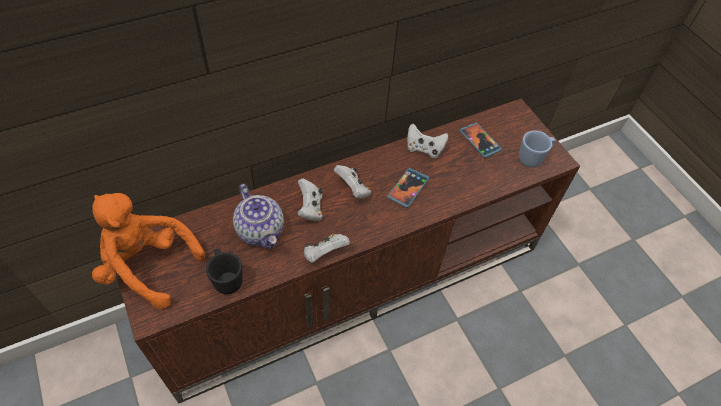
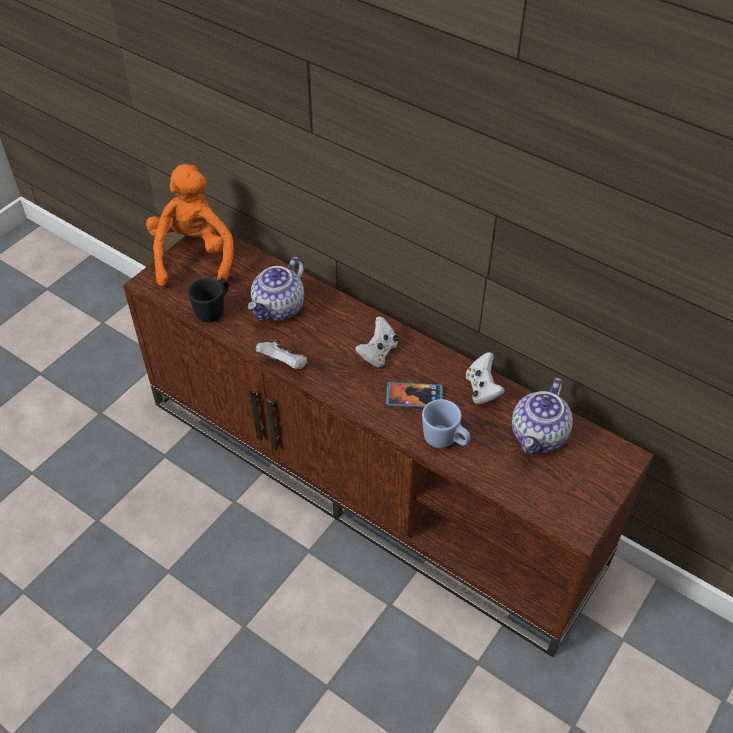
camera: 65 degrees right, 5 degrees down
(310, 208) = (330, 331): white game controller -> none
(479, 141) = (539, 436): phone -> teapot
(533, 158) = (558, 500): blue mug -> blue mug (445, 440)

